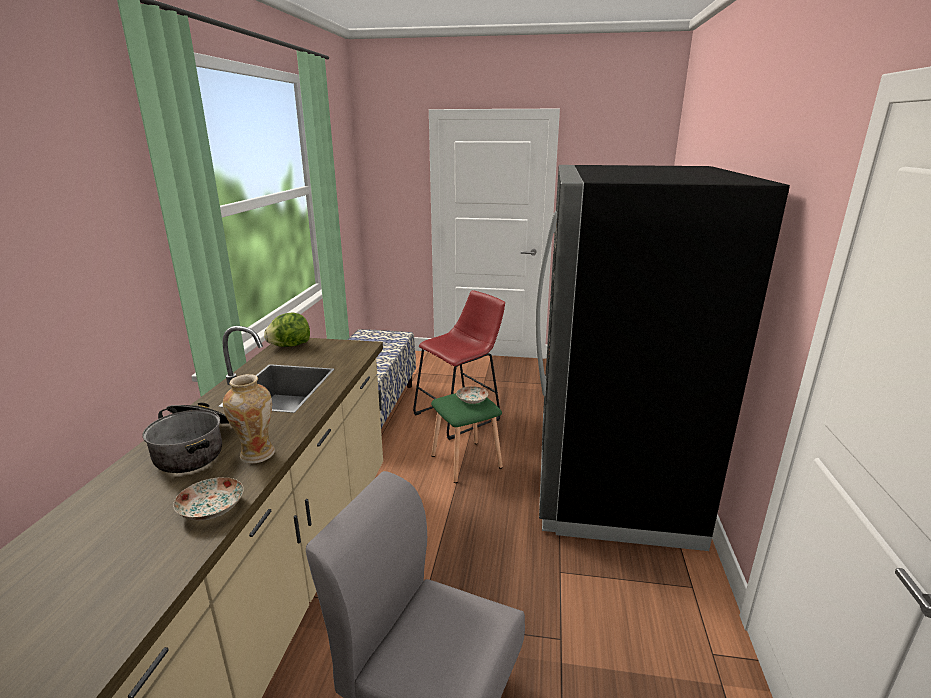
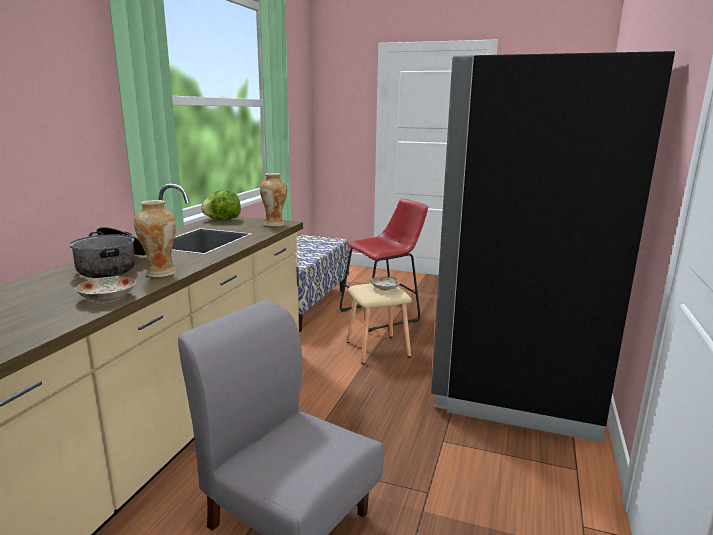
camera: 10 degrees right, 5 degrees down
(353, 350) = (274, 224): none -> vase
(465, 462) = (377, 349): green stool -> beige stool

